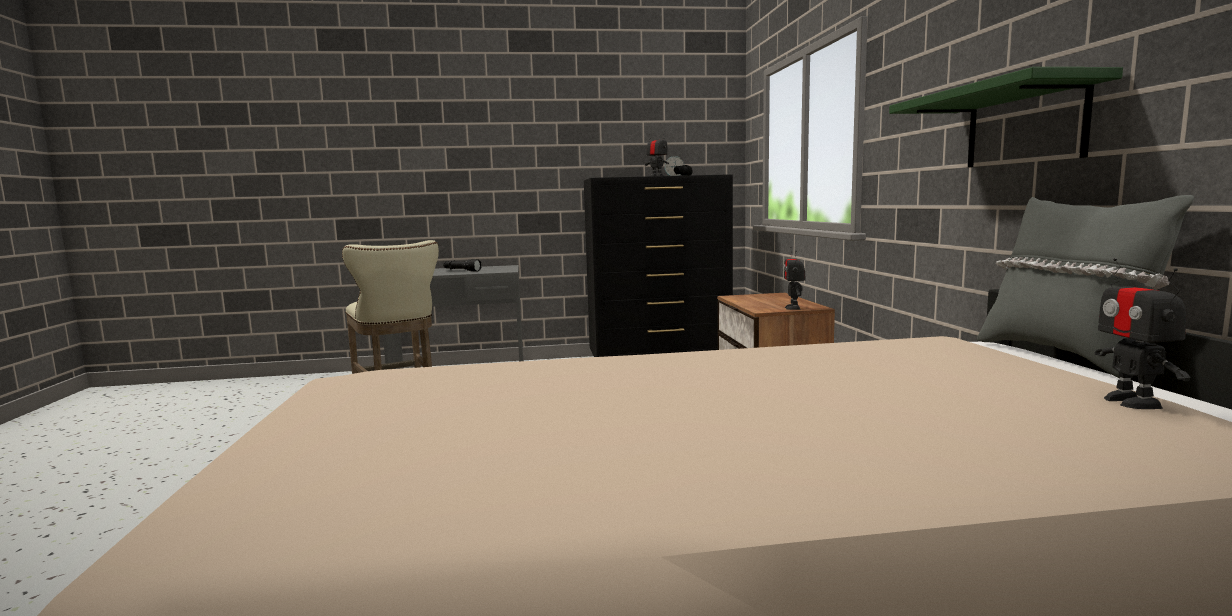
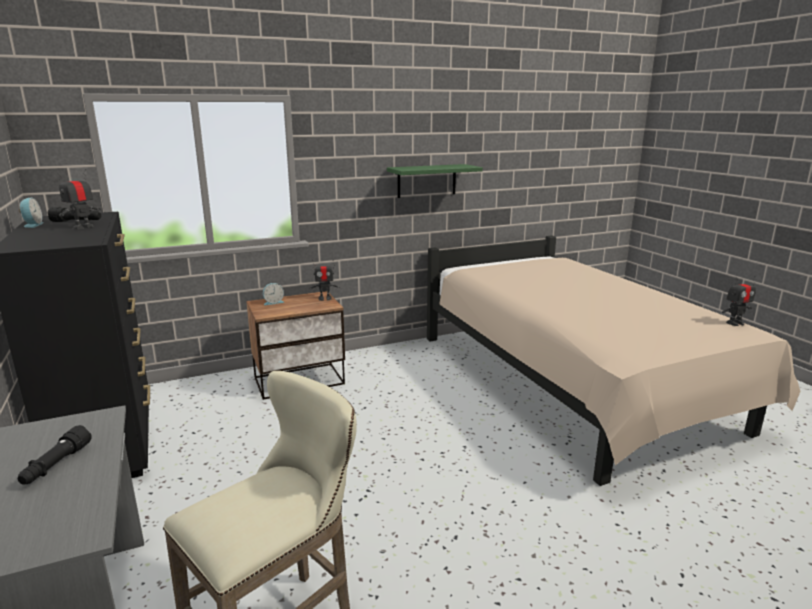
camera: 105 degrees left, 10 degrees up
(777, 297) = (273, 302): none -> alarm clock
(1064, 356) = (475, 262): grey pillow -> none
(1132, 402) = (539, 262): toy robot -> toy robot (735, 323)

